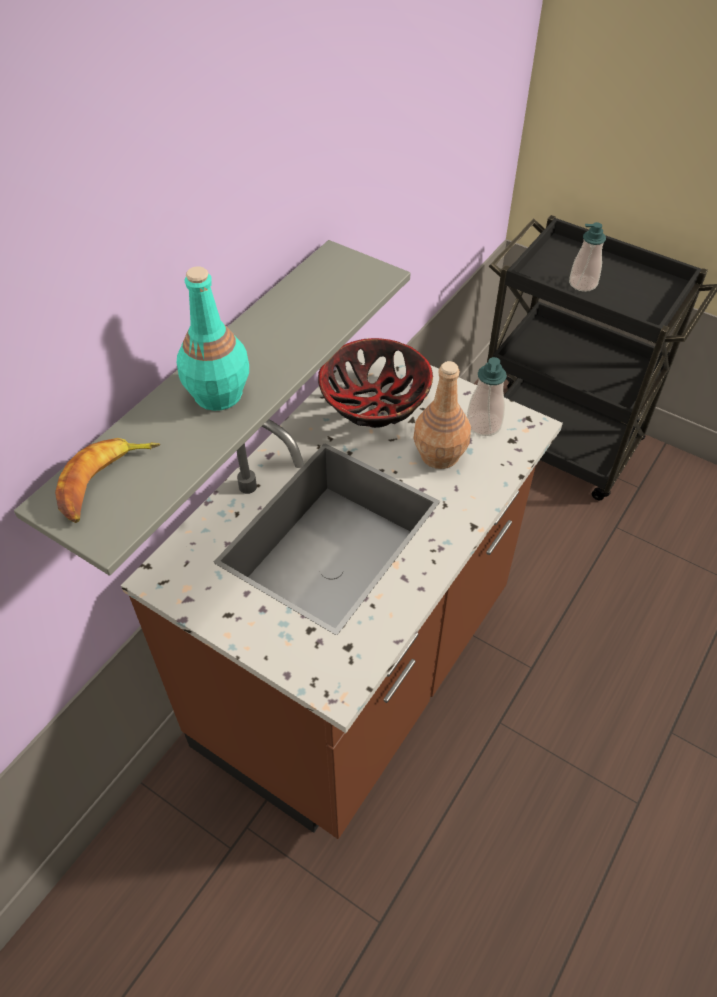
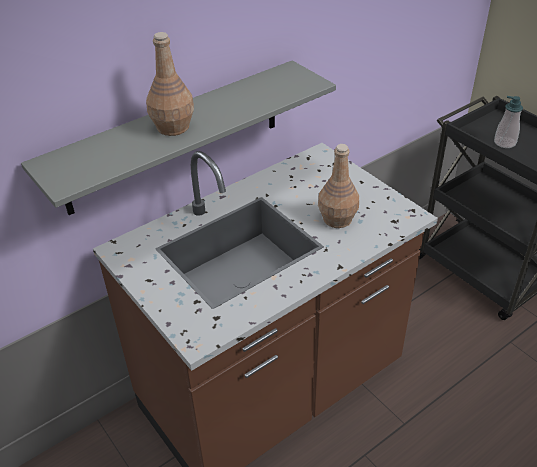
camera: 20 degrees right, 10 degrees down
(105, 483) = (79, 159): banana -> none
(217, 394) = (172, 127): turquoise bottle -> brown bottle
(375, 403) = (307, 180): bowl -> none
(483, 424) = (378, 207): soap dispenser -> none

